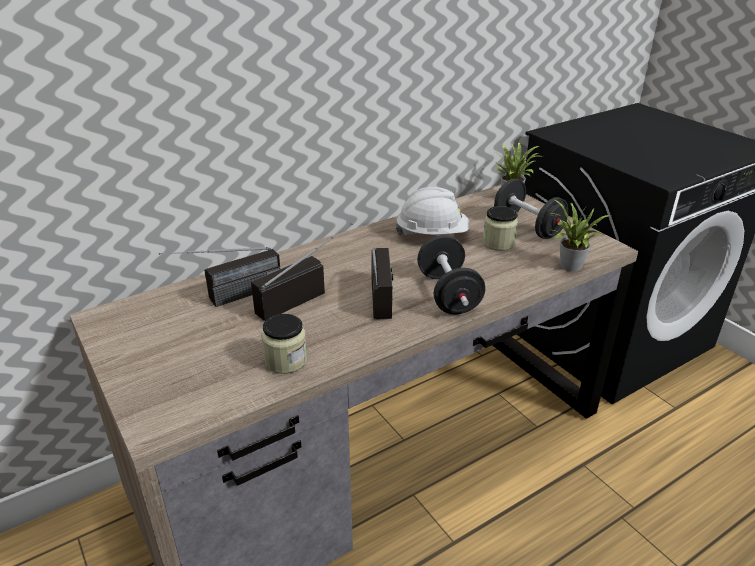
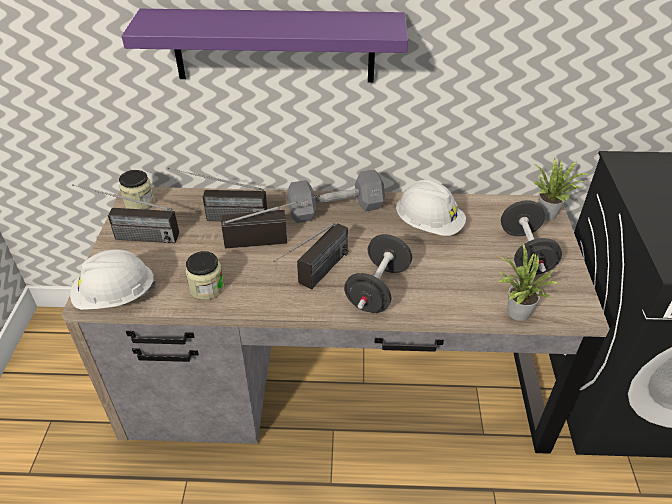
camera: 35 degrees right, 10 degrees up
(138, 353) = (130, 236): none -> radio
(187, 413) = (116, 297): none -> white hard hat
(244, 82) = (274, 46): none -> purple shelf
(339, 252) = (336, 209): none -> grey dumbbell
(498, 243) = (477, 258): jar -> jar (139, 203)

